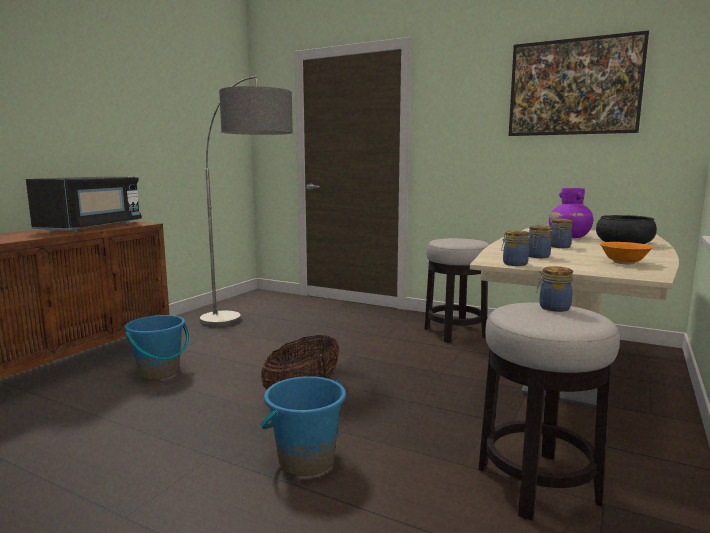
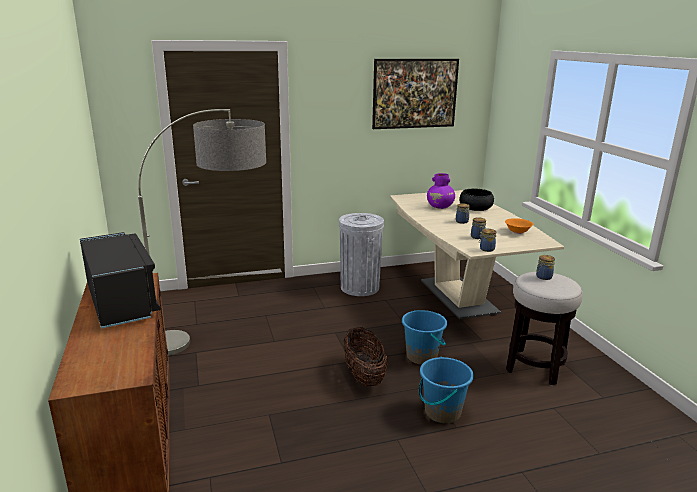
camera: 45 degrees left, 10 degrees up
(159, 372) = (233, 412): blue bucket -> blue bucket (422, 356)
(455, 333) = (359, 287): stool -> grey trash can

